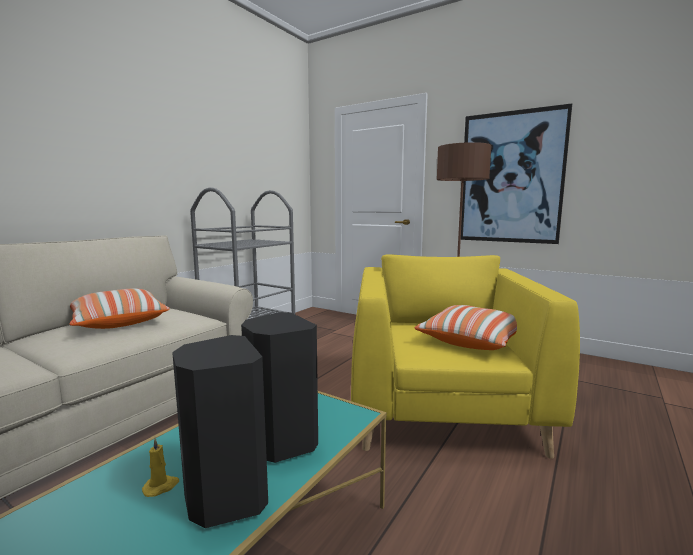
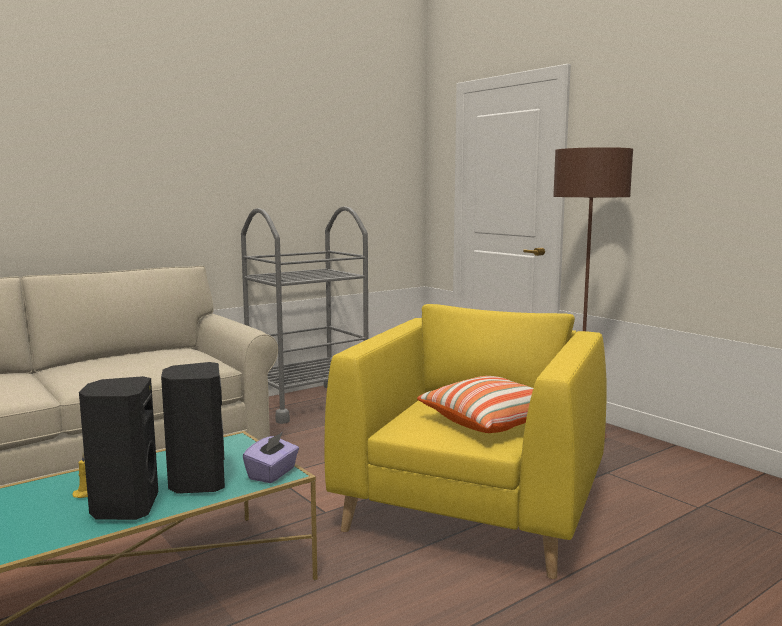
camera: 20 degrees right, 0 degrees up
(118, 322) = (133, 360): pillow -> none
(345, 417) = (272, 474): none -> purple tissue box
(511, 178) = (676, 193): picture -> none

